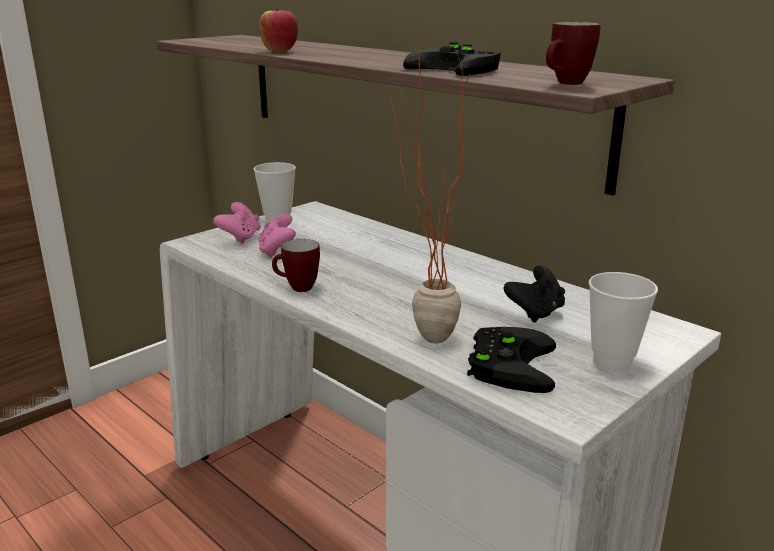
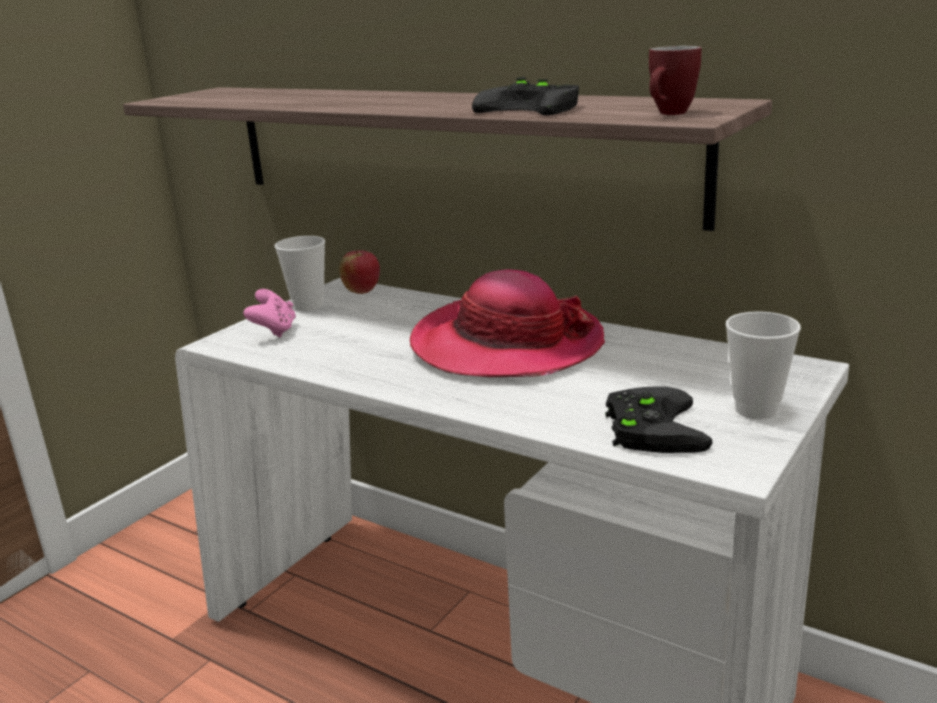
camera: 10 degrees left, 0 degrees up
(277, 251) = (327, 341): pink game controller -> none
(279, 51) = (298, 104): apple -> apple (361, 291)
(296, 288) = (373, 379): mug -> none
(421, 273) = (506, 344): none -> hat
(421, 341) = (544, 417): potted plant -> none
(536, 313) = (652, 370): black game controller -> none

